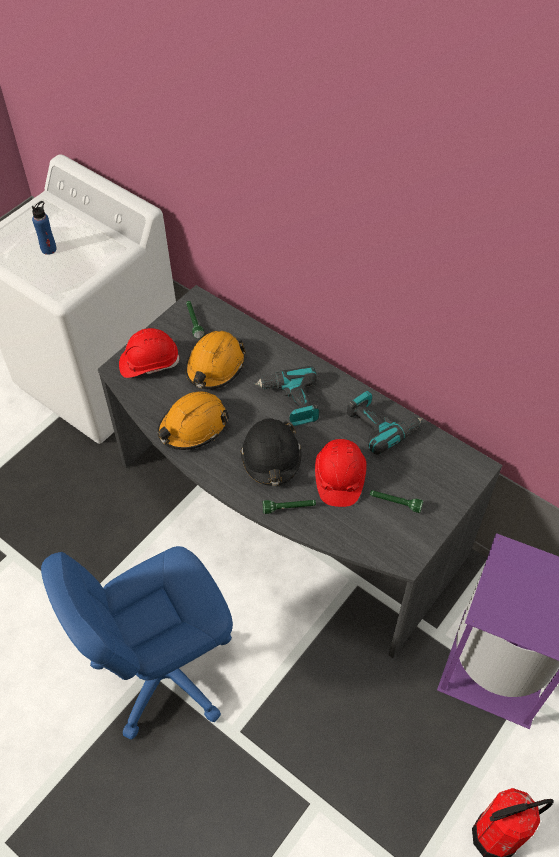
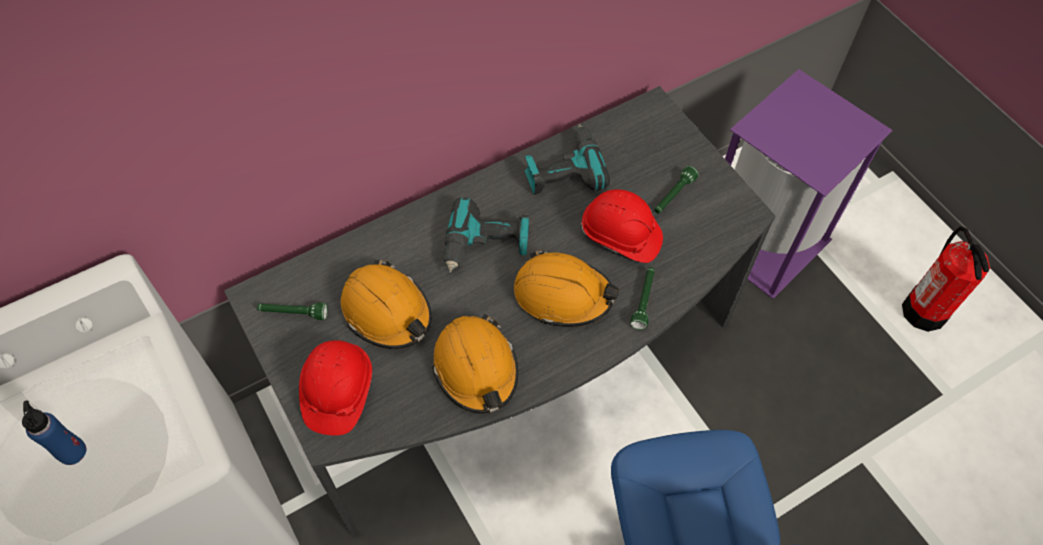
camera: 70 degrees left, 5 degrees up
(271, 457) = (563, 295): black hard hat -> orange hard hat

